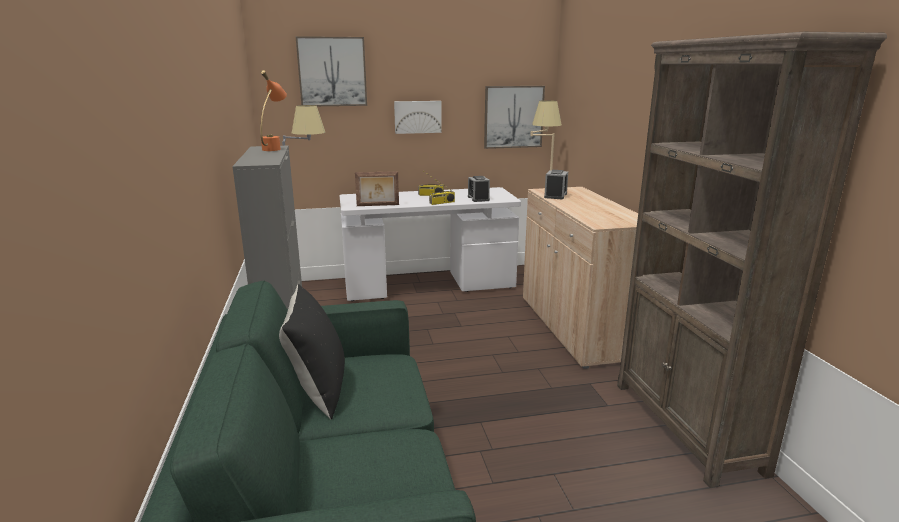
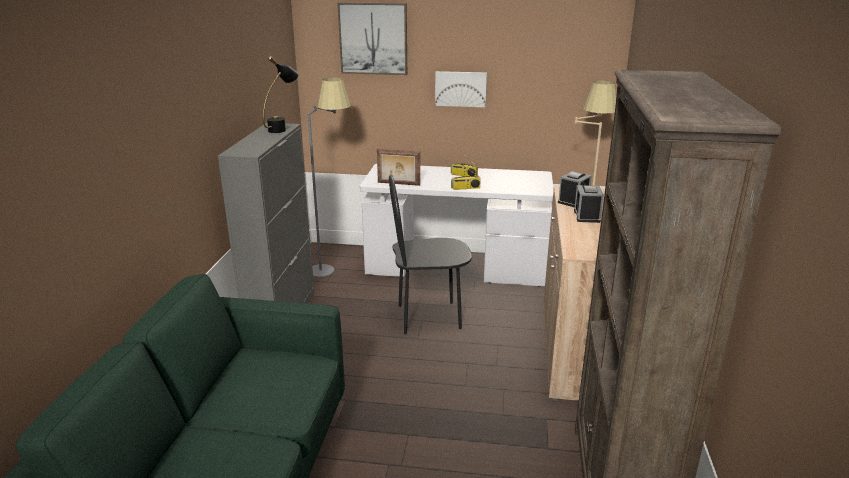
camera: 20 degrees right, 5 degrees up
(275, 148) = (282, 128): orange table lamp -> black table lamp
(318, 391) = (231, 381): black pillow -> none
(431, 325) = (429, 317): none -> black chair
(478, 198) = (509, 186): alarm clock -> alarm clock (586, 216)
(513, 117) = (571, 94): picture -> none

